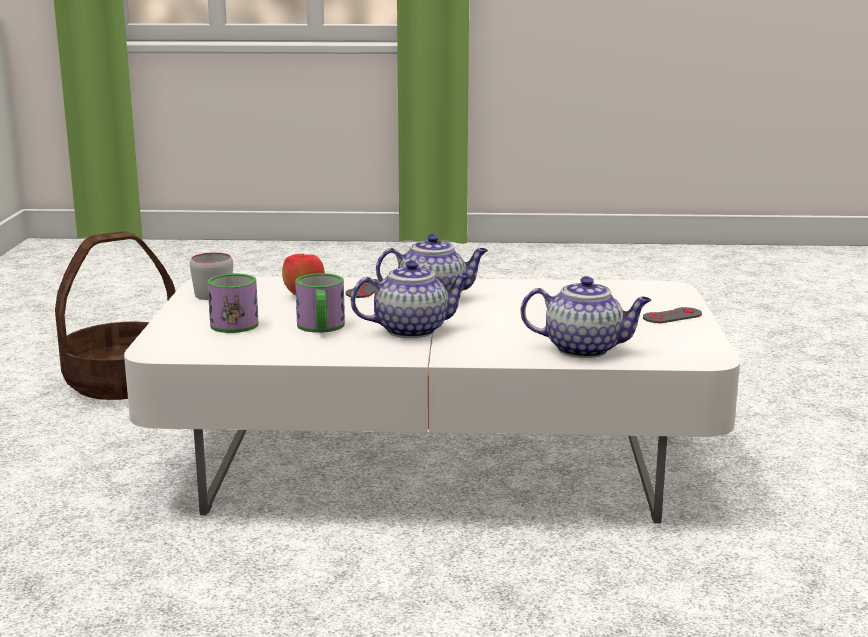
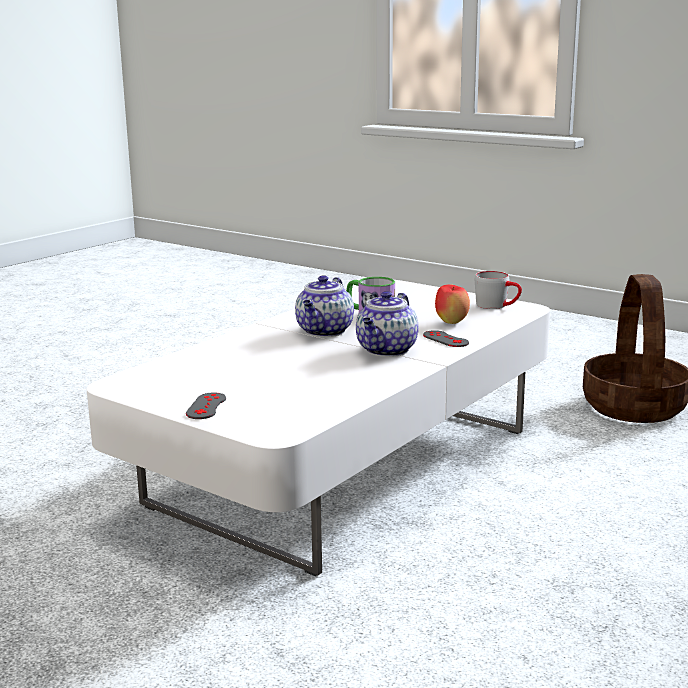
camera: 125 degrees right, 0 degrees up
(234, 322) = (417, 301): mug -> none
(585, 349) = (201, 360): teapot -> none

